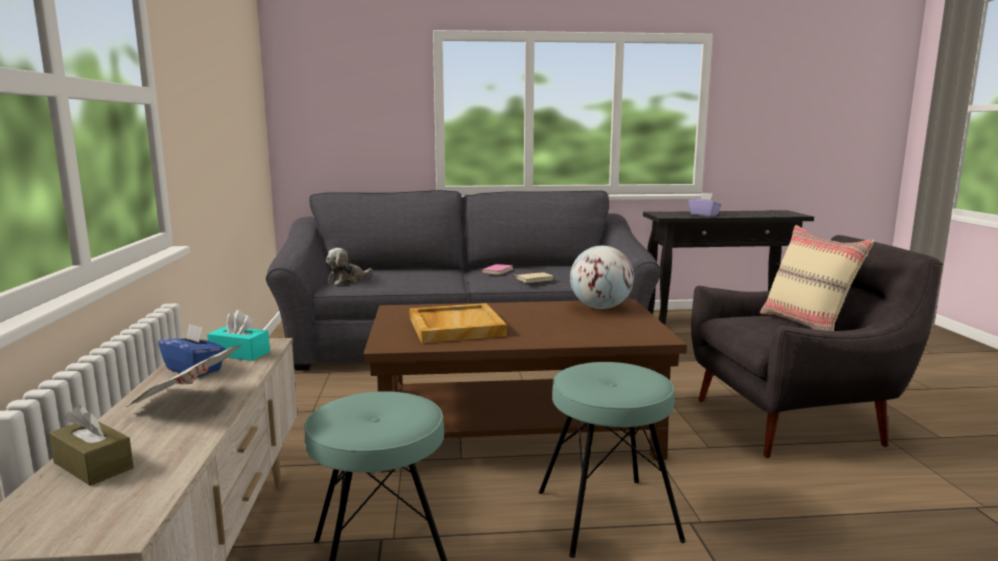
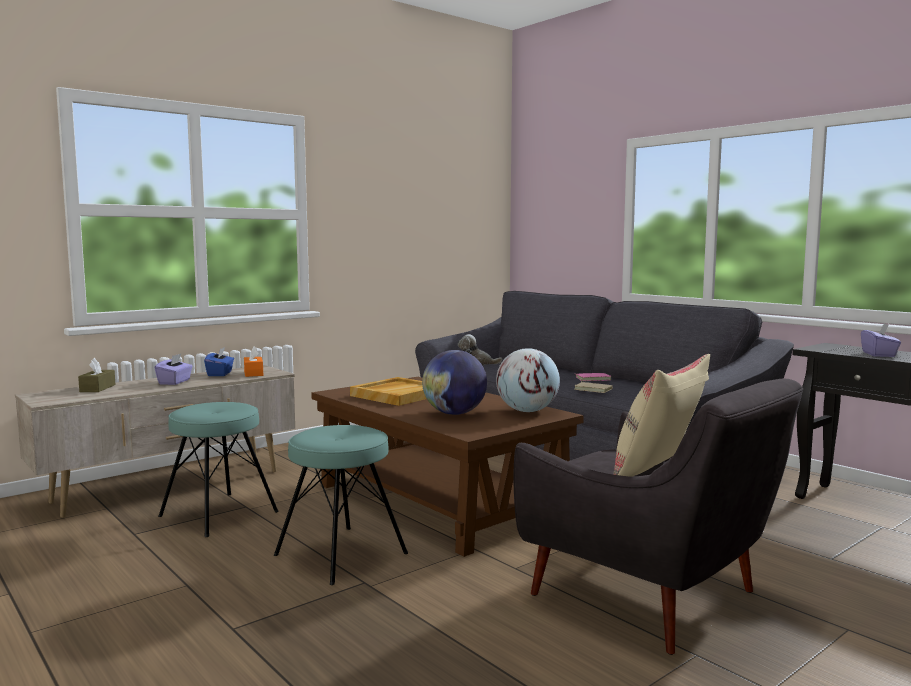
camera: 55 degrees right, 5 degrees down
(187, 403) = (175, 382): newspaper -> purple tissue box
(239, 353) = (253, 373): turquoise tissue box -> orange tissue box
(575, 327) = (454, 413): none -> globe

